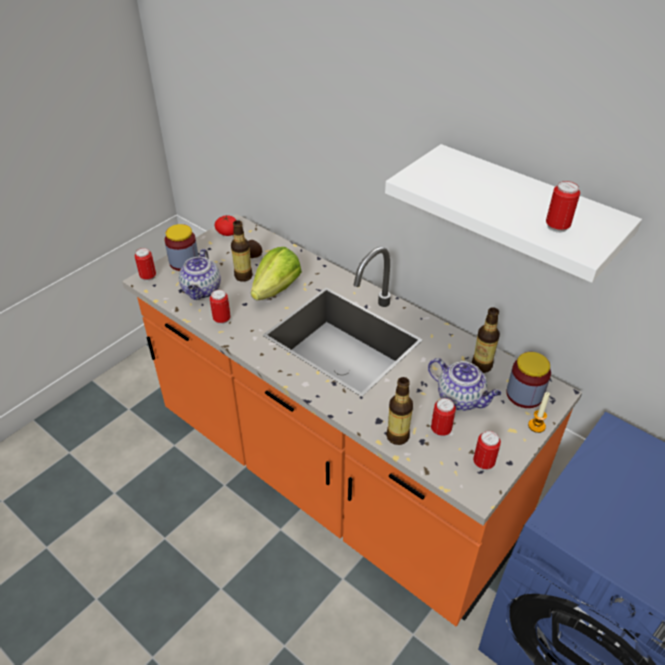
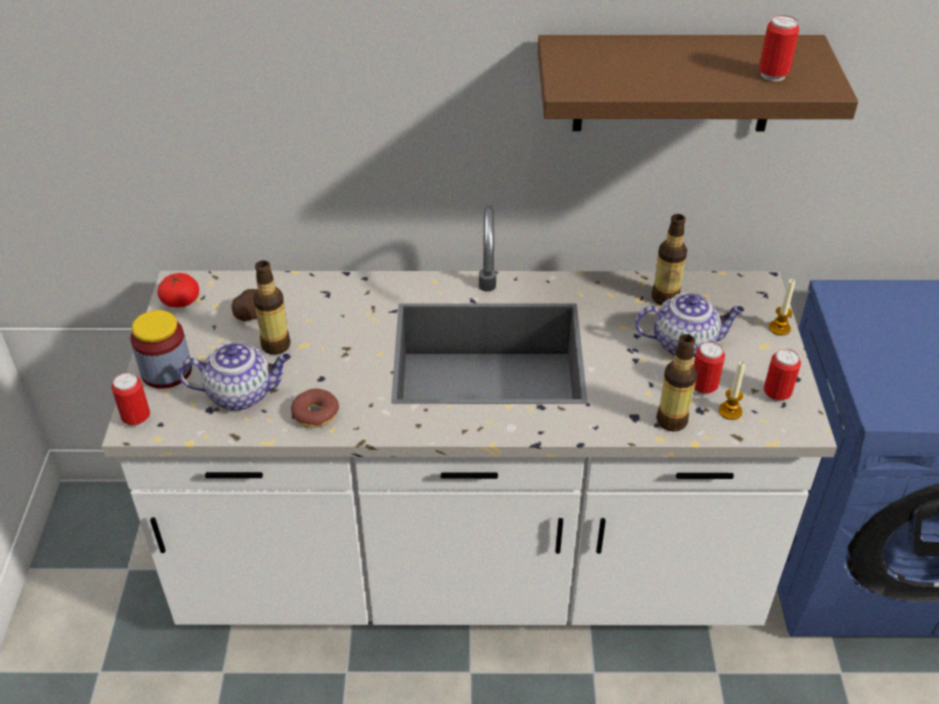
camera: 40 degrees left, 0 degrees up
(202, 291) = (242, 394): teapot -> teapot turned 60 degrees counterclockwise
(222, 319) = (315, 414): can -> donut
(276, 289) = (341, 338): lettuce -> none
(332, 476) = (469, 568): orange counter -> white counter
(440, 453) = (730, 411): none -> candle
(524, 394) = (735, 304): jar -> none
(525, 214) = (674, 83): white shelf -> brown shelf

